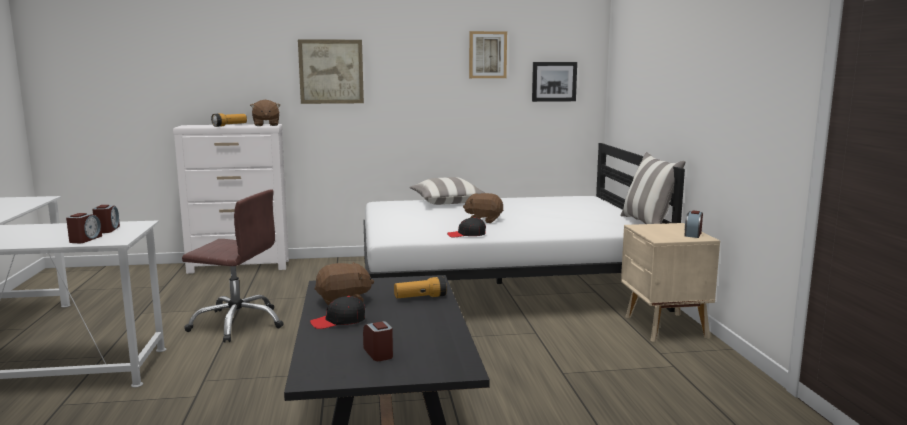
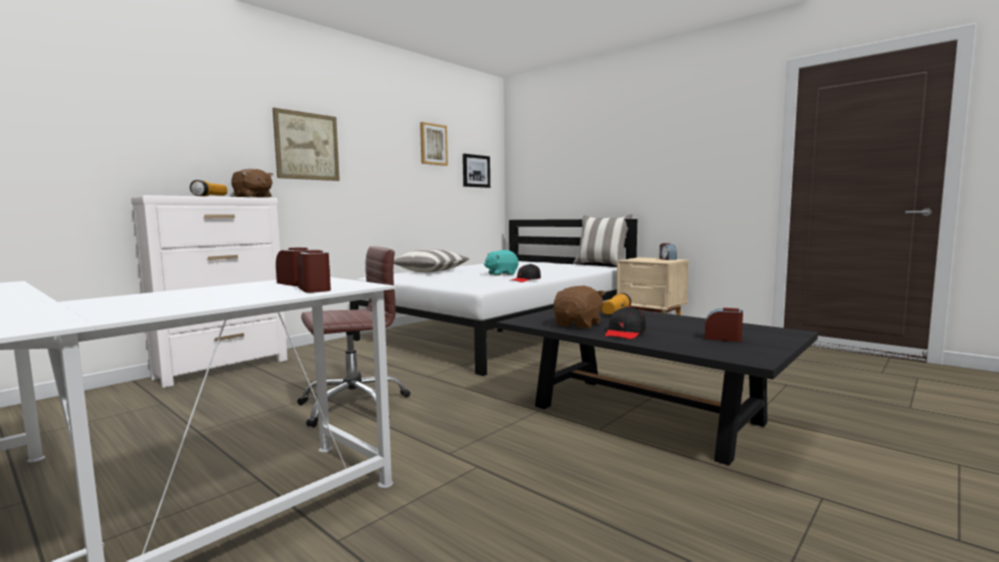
camera: 40 degrees left, 5 degrees down
(484, 220) = (501, 274): brown plush toy -> turquoise plush toy

